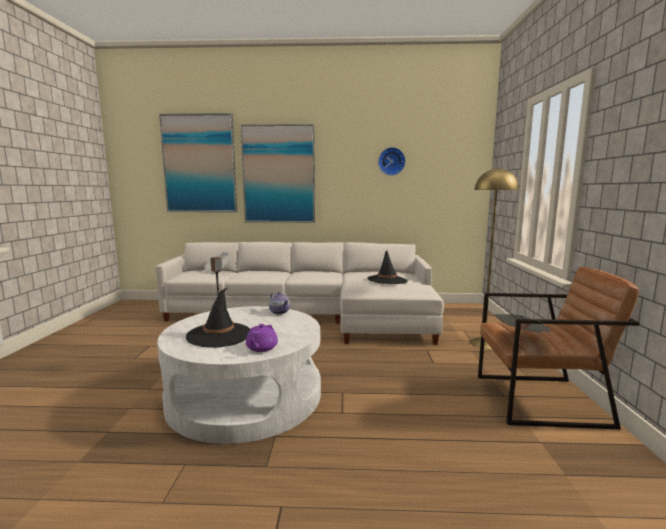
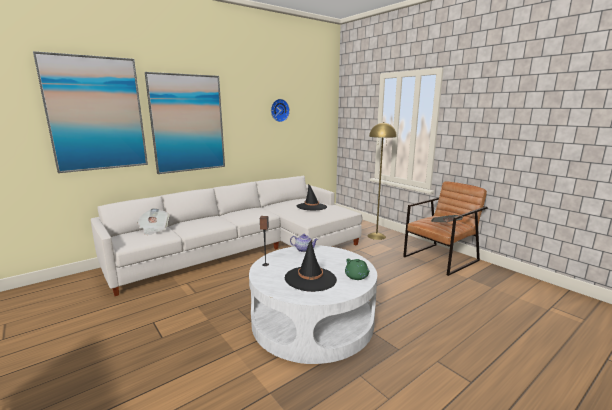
camera: 40 degrees left, 5 degrees up
(261, 348) = (357, 276): purple teapot -> green teapot

